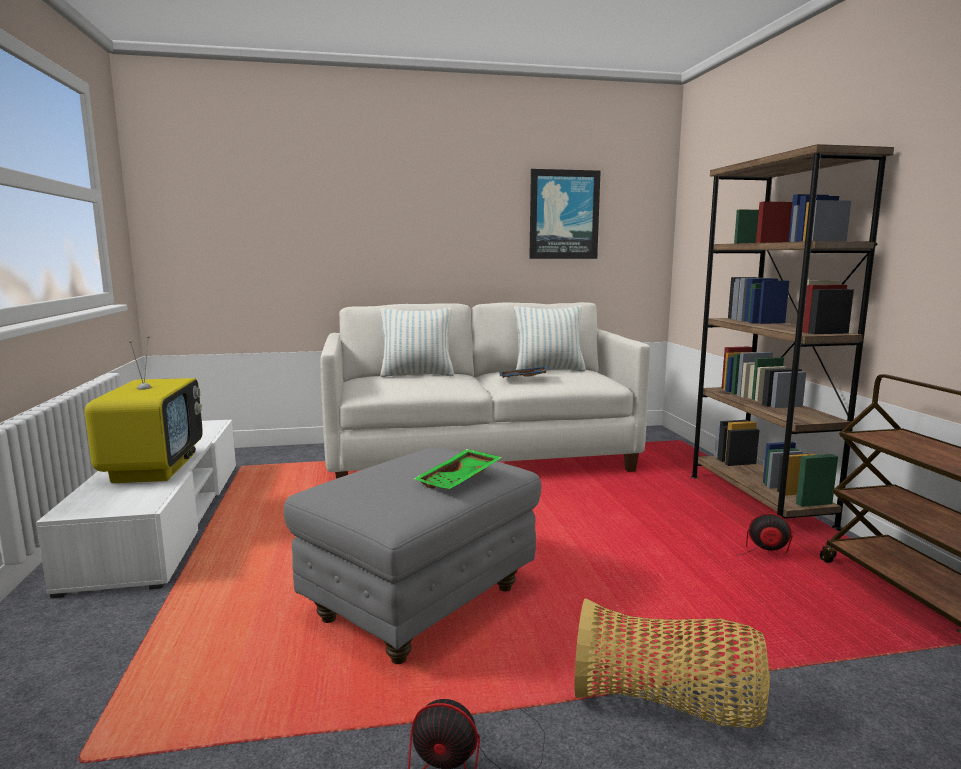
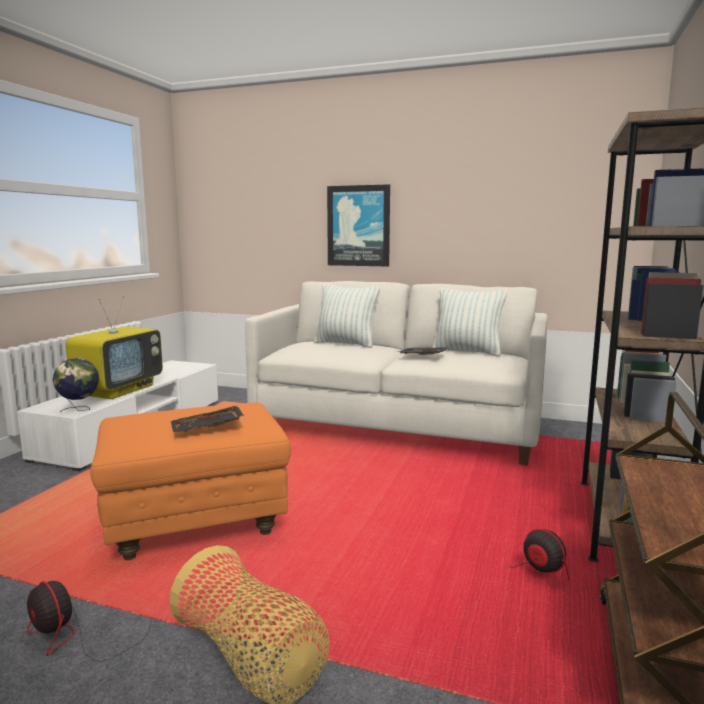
camera: 30 degrees right, 0 degrees up
(144, 501) = (79, 410): none -> globe
(420, 603) = (197, 525): grey ottoman -> orange ottoman
(460, 480) = (207, 428): green tray -> black tray
(563, 215) = (521, 198): picture -> picture (358, 226)

